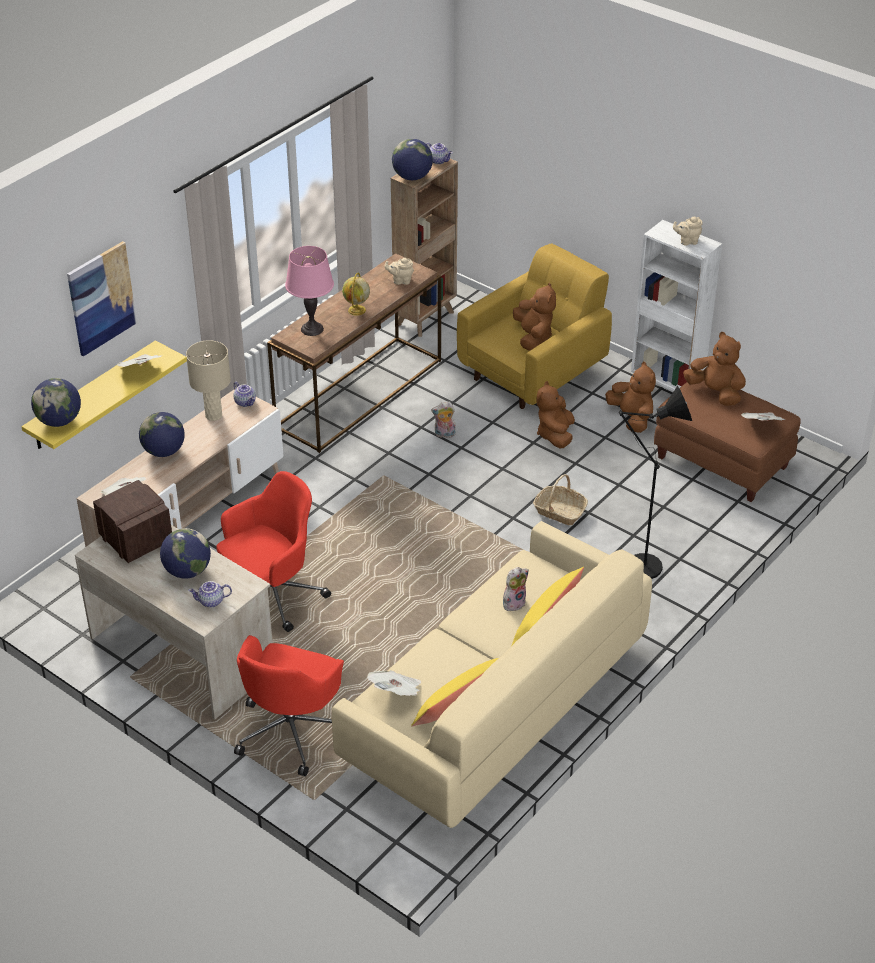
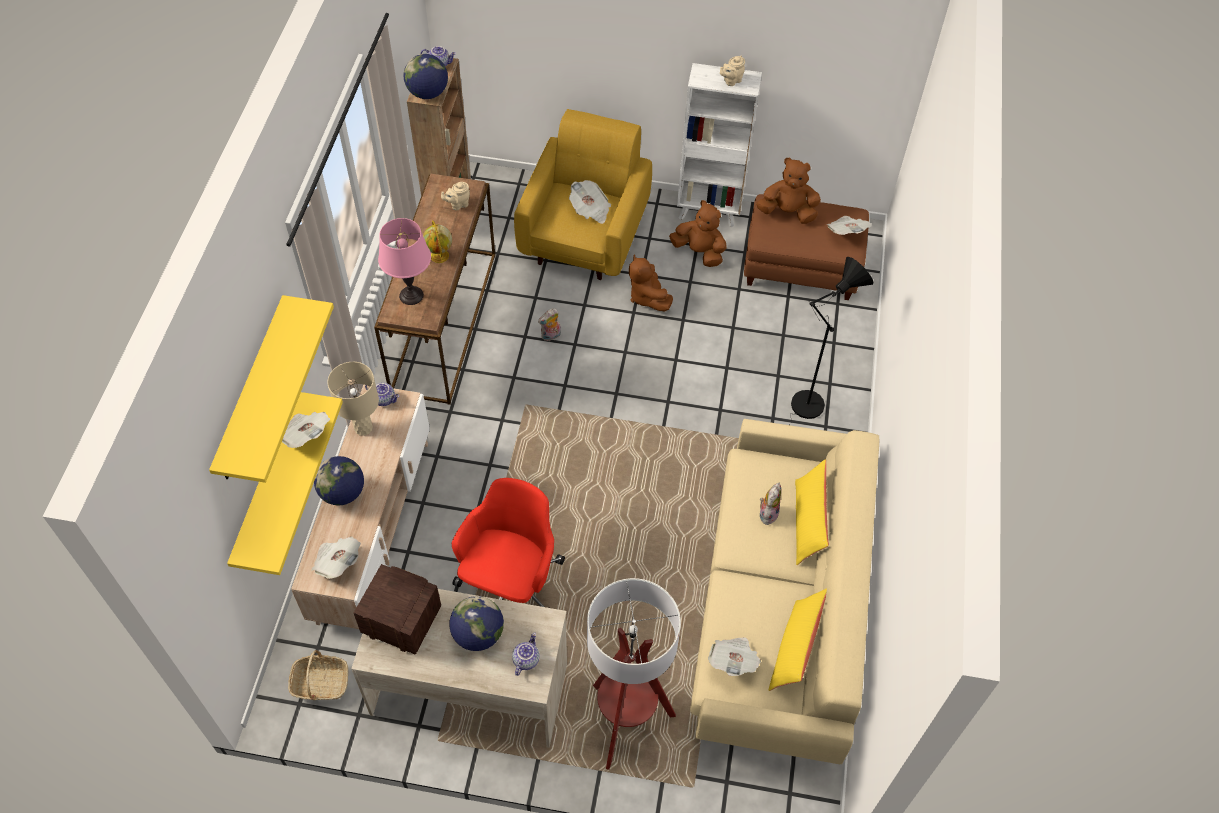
camera: 30 degrees left, 15 degrees up
(59, 421) = (264, 538): globe -> none
(101, 298) = (252, 391): picture -> yellow shelf
(211, 602) = (525, 659): teapot -> teapot turned 150 degrees clockwise
(292, 730) = (625, 722): red office chair -> floor lamp
(533, 337) = (590, 210): brown plush toy -> newspaper
(559, 511) = (702, 377): basket -> basket (320, 683)

